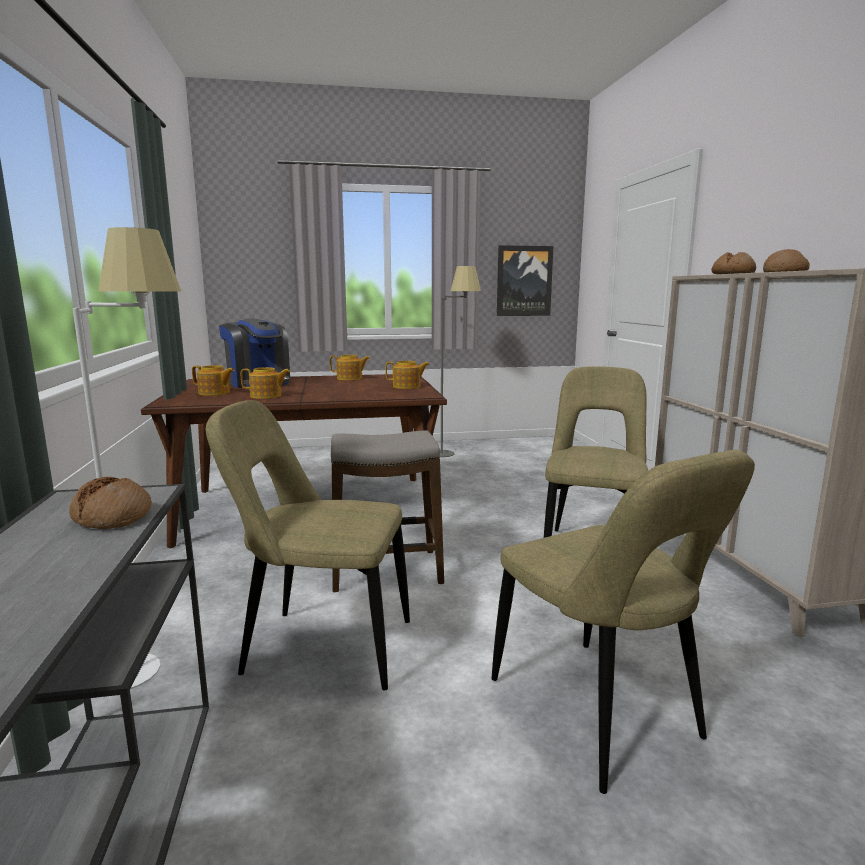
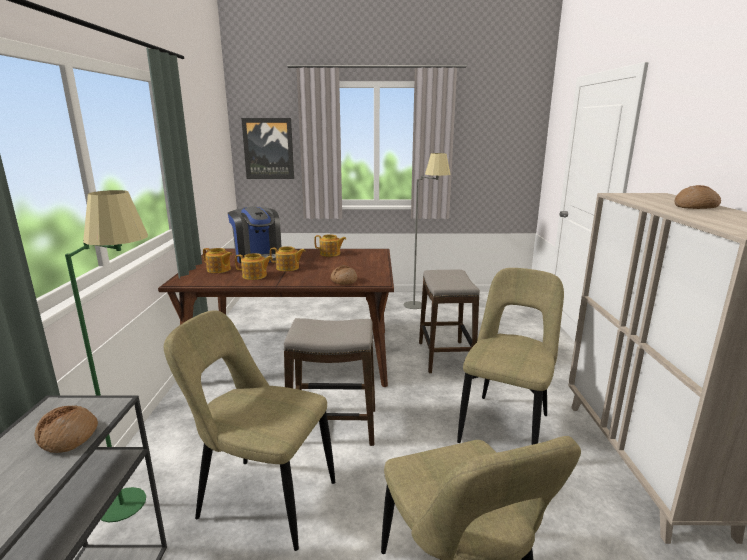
camera: 10 degrees right, 5 degrees up
(157, 662) = (144, 497): white floor lamp -> green floor lamp
(407, 386) = (370, 268): teapot -> teapot (288, 268)
(498, 497) = (445, 356): none -> stool
(524, 281) = (493, 161): picture -> picture (268, 148)
(732, 274) = (647, 201): bread -> bread (343, 280)

